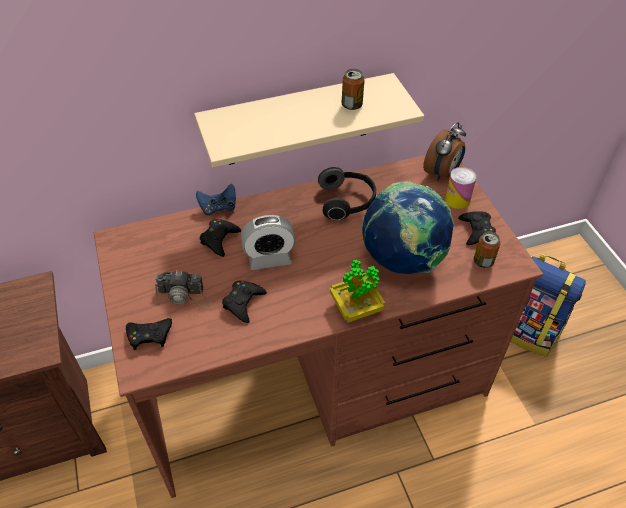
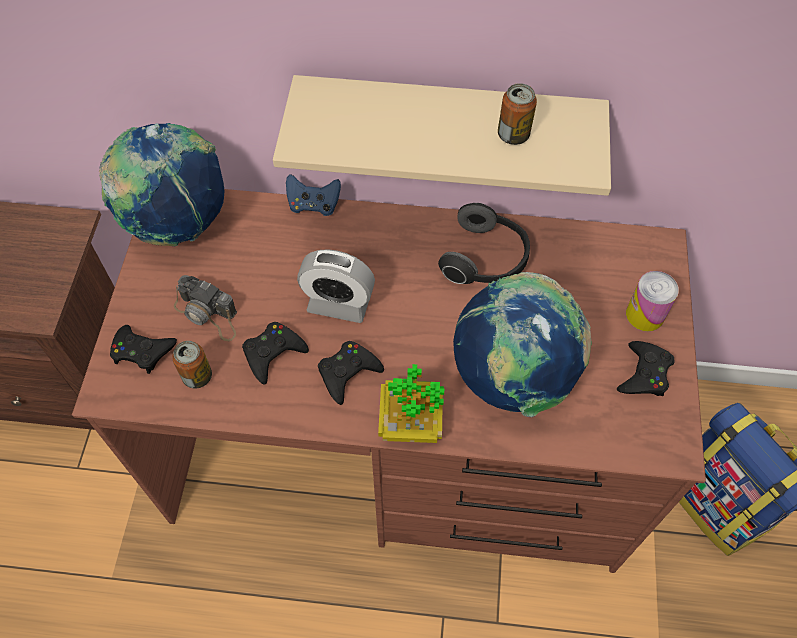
camera: 25 degrees right, 10 degrees up
(128, 249) = (177, 222): none -> globe
(219, 239) = (291, 252): black game controller -> black game controller (348, 373)
(442, 173) = (647, 264): alarm clock -> none
(483, 261) = (626, 425): can -> can (197, 376)

